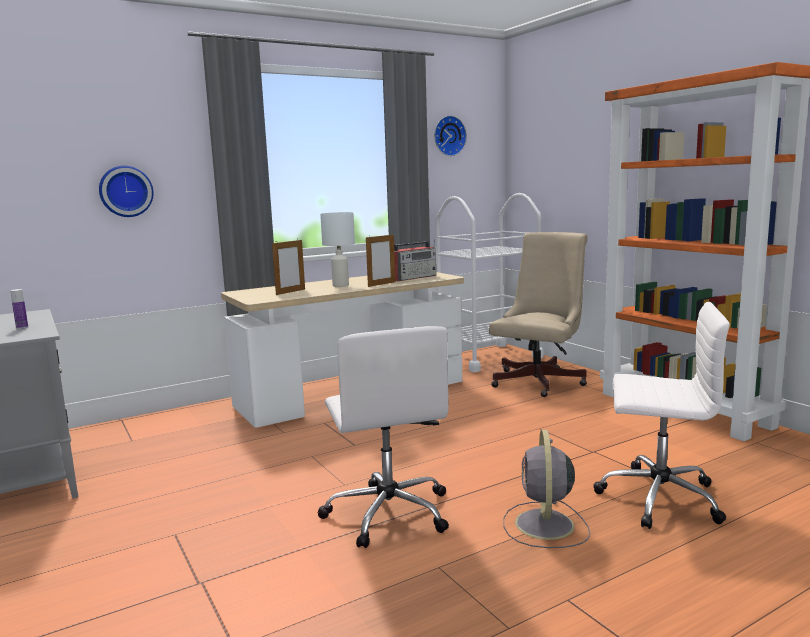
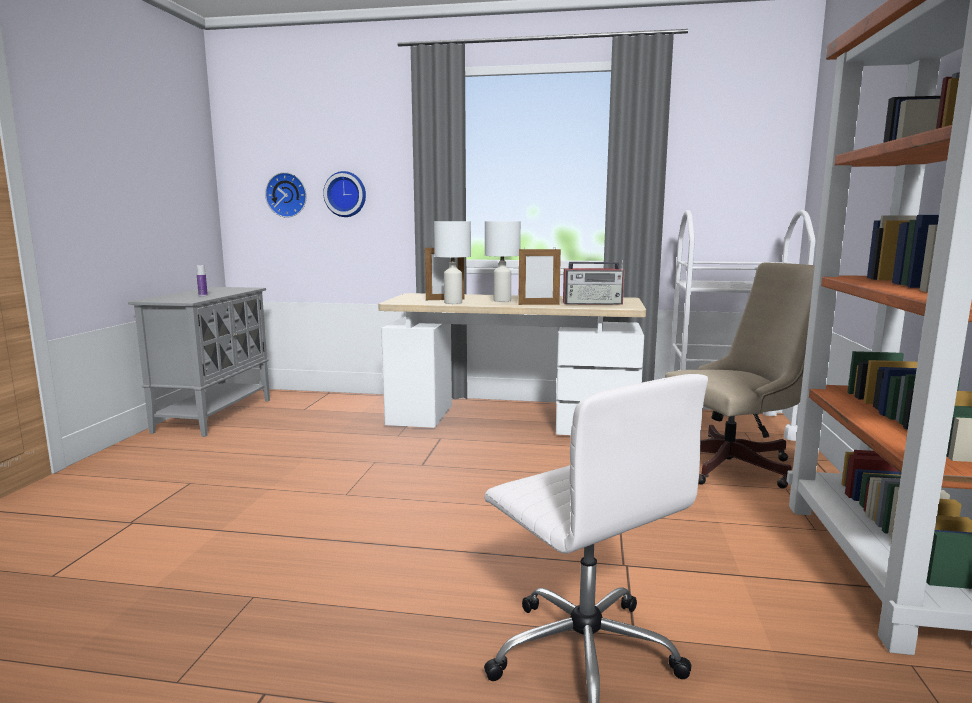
camera: 40 degrees right, 0 degrees up
(311, 293) = (453, 302): none -> white table lamp
(388, 513) = (322, 532): white office chair -> none
(448, 136) = (712, 135): wall clock -> wall clock (287, 195)
(544, 526) = (403, 613): grey fan -> none

